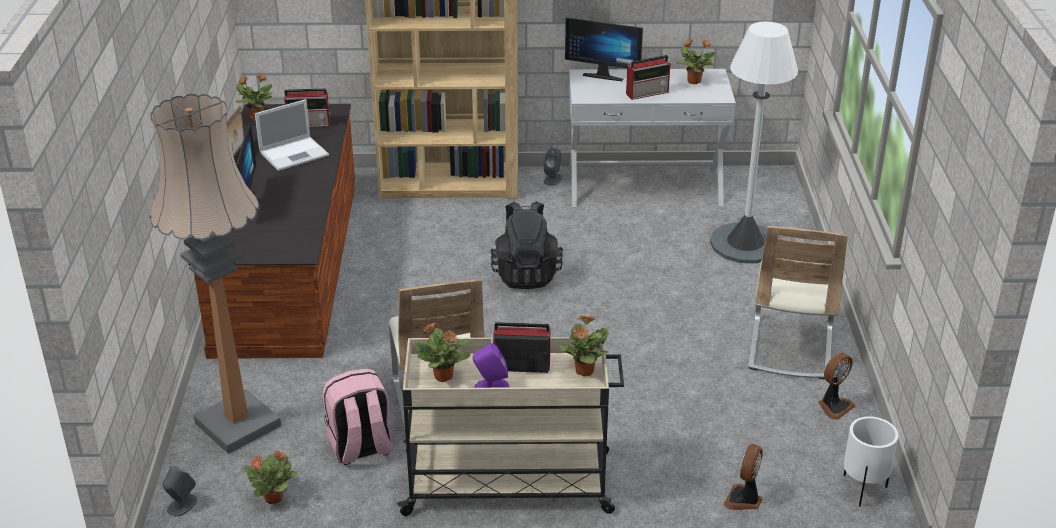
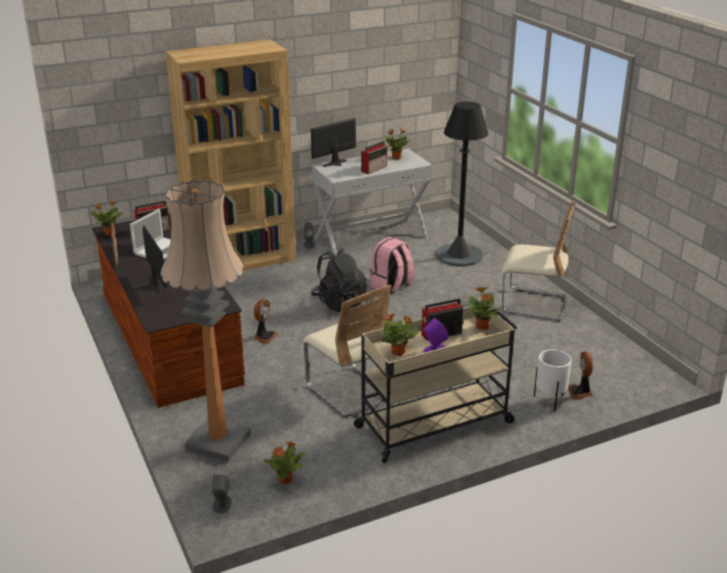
camera: 25 degrees left, 5 degrees down
(360, 448) = (319, 432): pink backpack -> pink backpack (391, 286)
(604, 75) = (337, 164): monitor -> monitor turned 150 degrees clockwise
(745, 243) = (459, 255): white floor lamp -> black floor lamp
(790, 347) = (533, 304): beige chair -> beige chair turned 60 degrees counterclockwise
(834, 406) = (584, 329): fan -> fan (264, 336)
(863, 490) = (638, 368): white planter -> white planter (550, 402)

